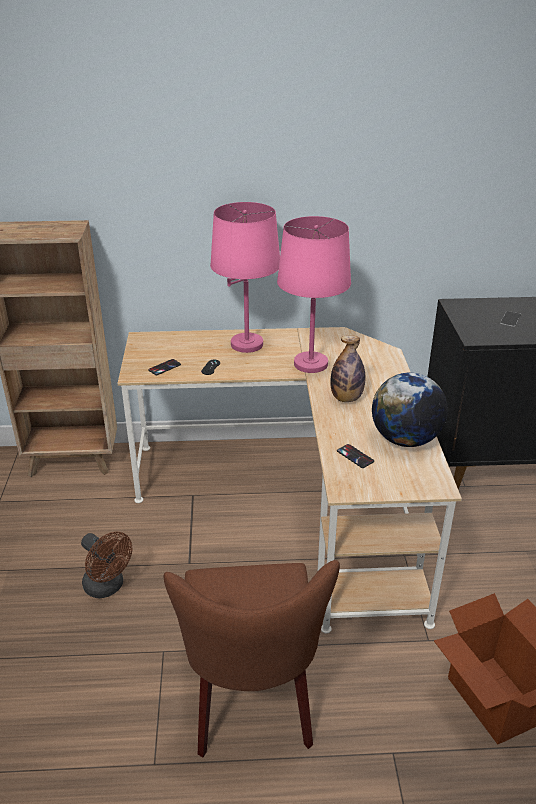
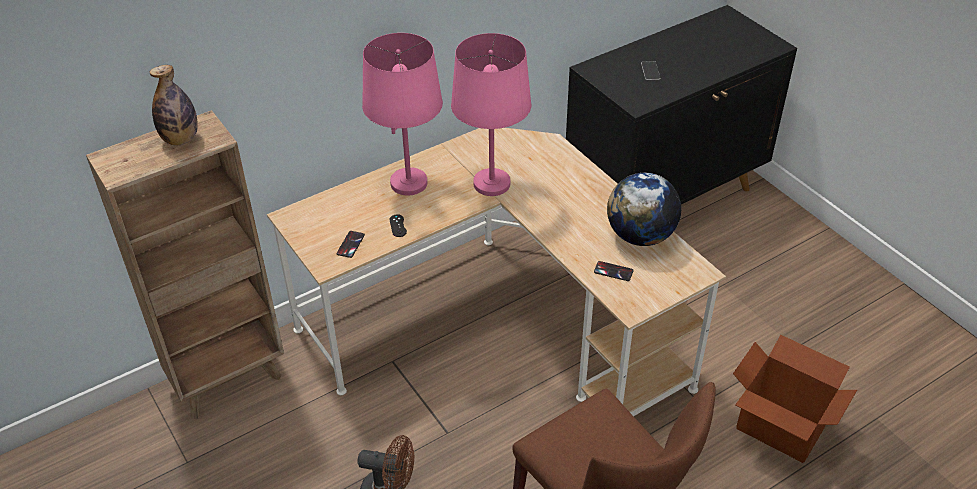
camera: 30 degrees left, 10 degrees up
(346, 398) = (556, 211): bottle -> bottle (180, 139)

